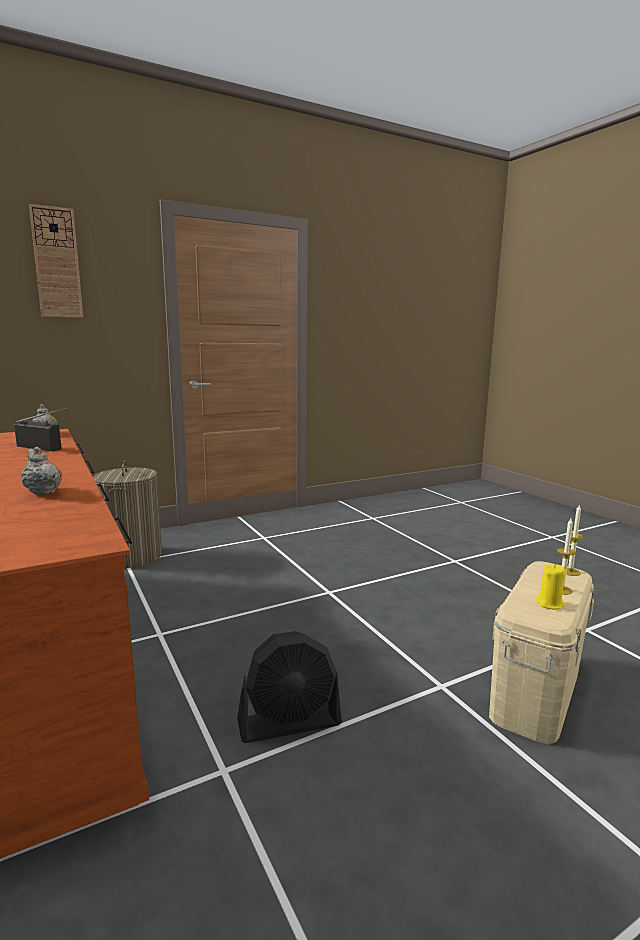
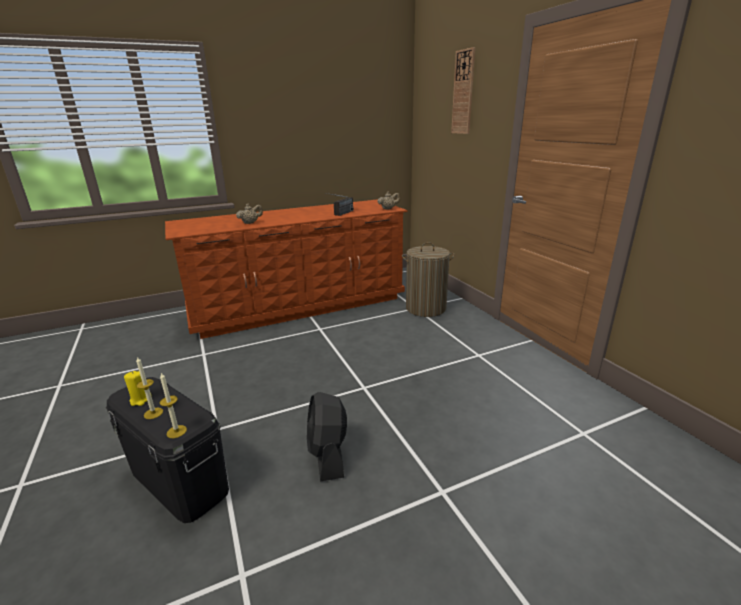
camera: 95 degrees right, 10 degrees up
(289, 723) = (221, 369): black fan -> black fan (328, 454)
(536, 693) = (178, 480): beige storage box -> black storage box

